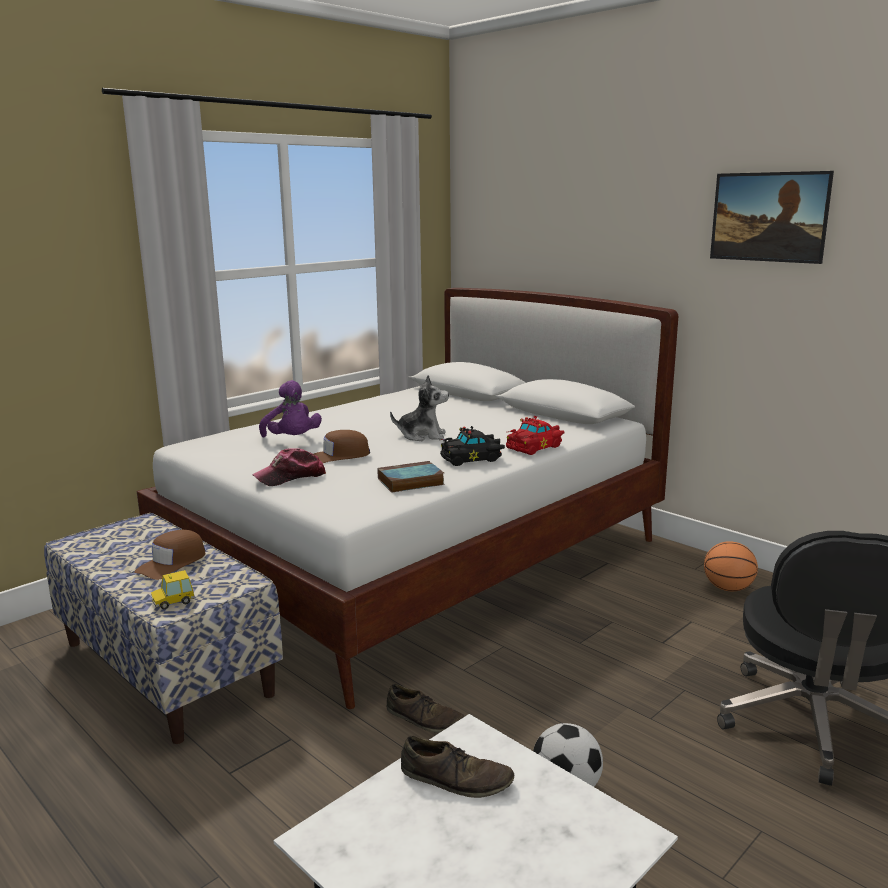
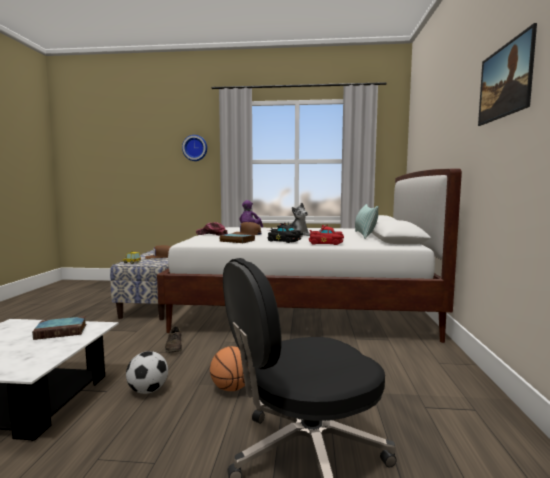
camera: 50 degrees right, 10 degrees down
(57, 251) = (195, 148): none -> wall clock
(456, 779) = (62, 331): brown shoe -> book
(491, 409) = (365, 235): none -> pillow
(728, 589) = (436, 380): basketball -> basketball (231, 388)

